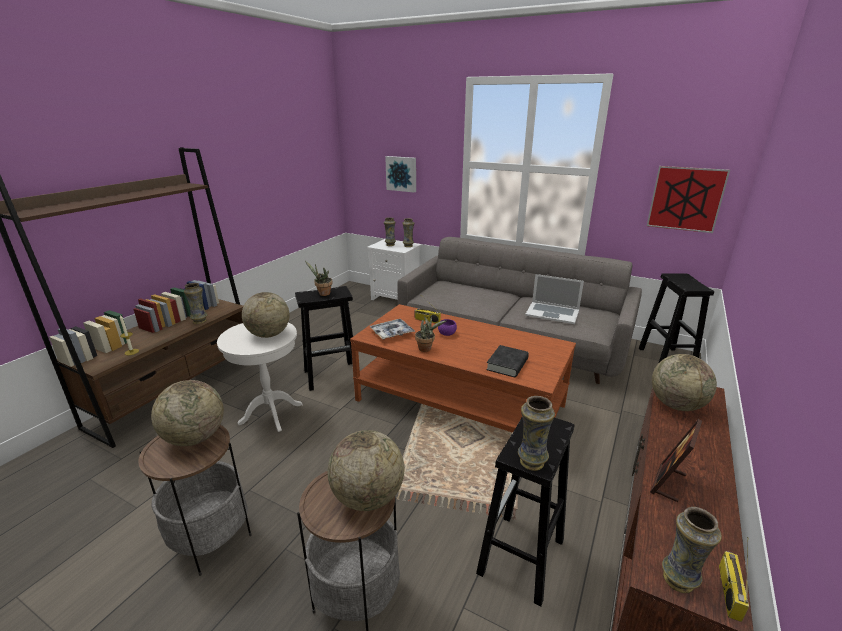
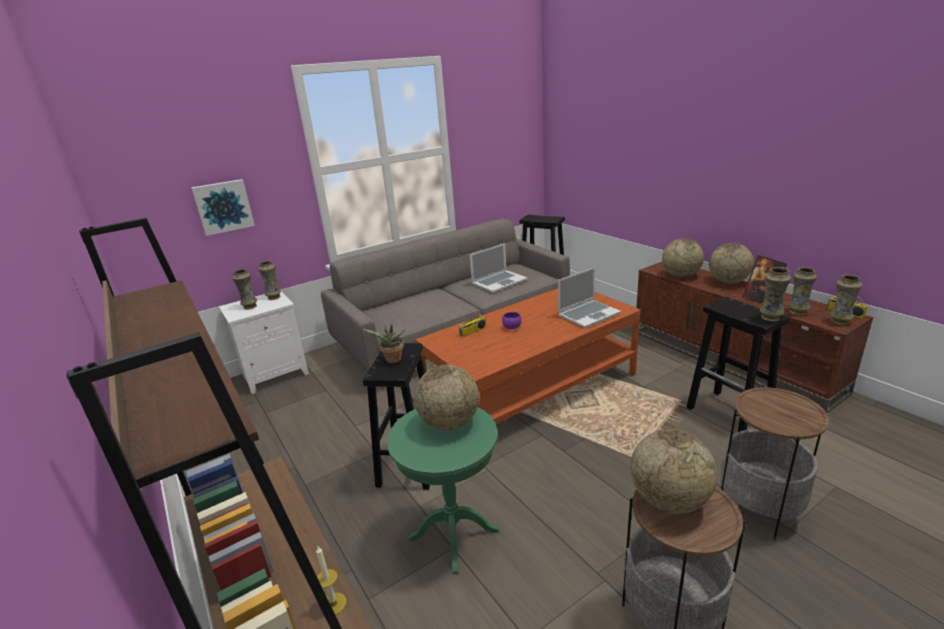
camera: 60 degrees left, 0 degrees up
(200, 321) = (288, 509): vase -> vase (797, 312)
(271, 413) = (454, 534): white side table -> green side table
(368, 497) = (780, 399): globe -> globe (728, 282)
(392, 333) = (483, 354): tray -> none
(426, 349) = (533, 343): potted plant -> none
(507, 364) = (589, 314): black book -> laptop
(686, 199) = (511, 156): picture -> none

